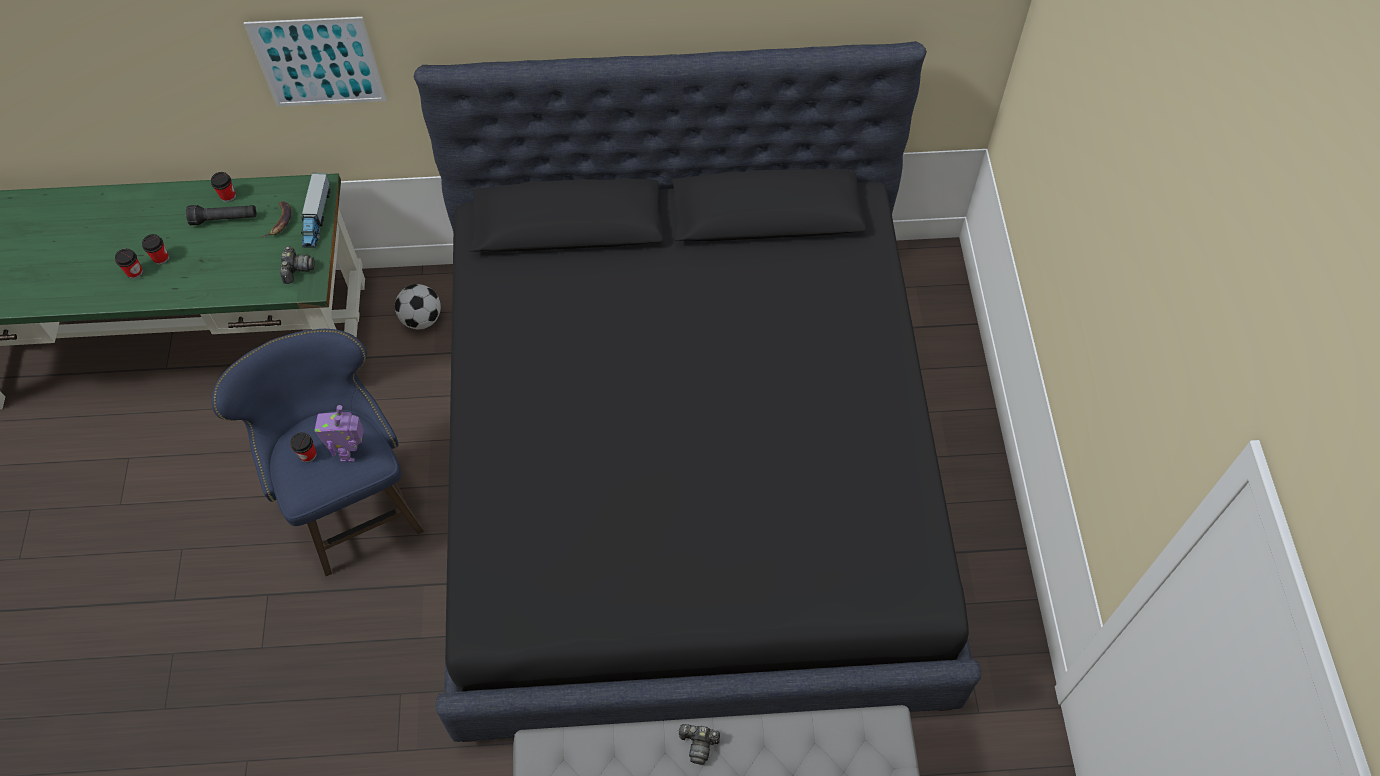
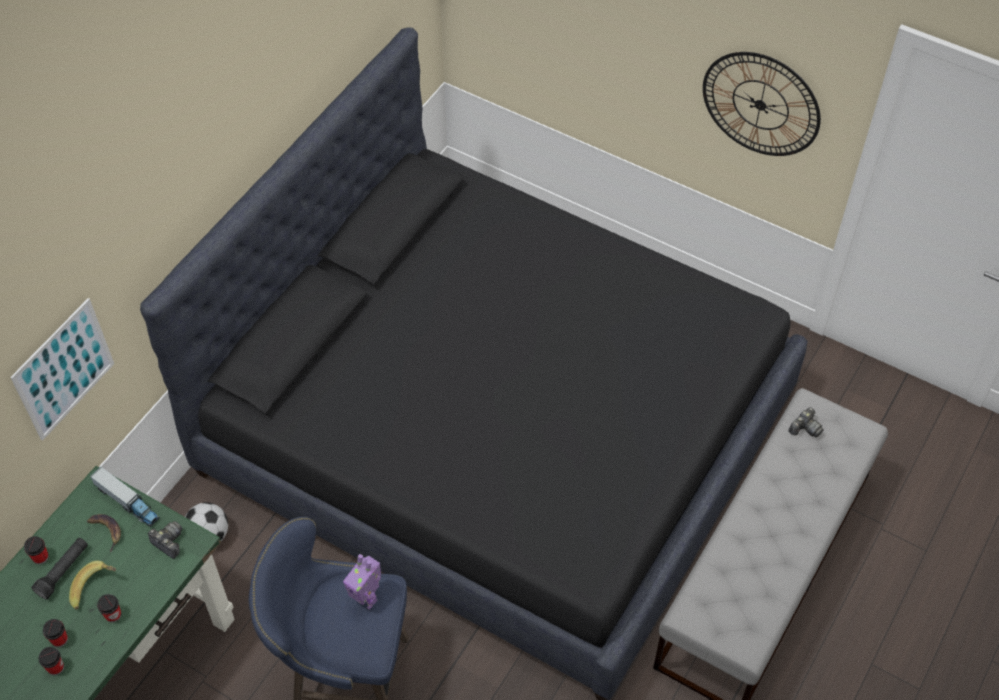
camera: 55 degrees left, 5 degrees down
(221, 251) = (96, 589): none -> banana
(308, 455) = (344, 629): cup -> cup (113, 615)
(698, 744) = (749, 516): camera -> camera (805, 428)
(1126, 405) = (760, 104): none -> wall clock

